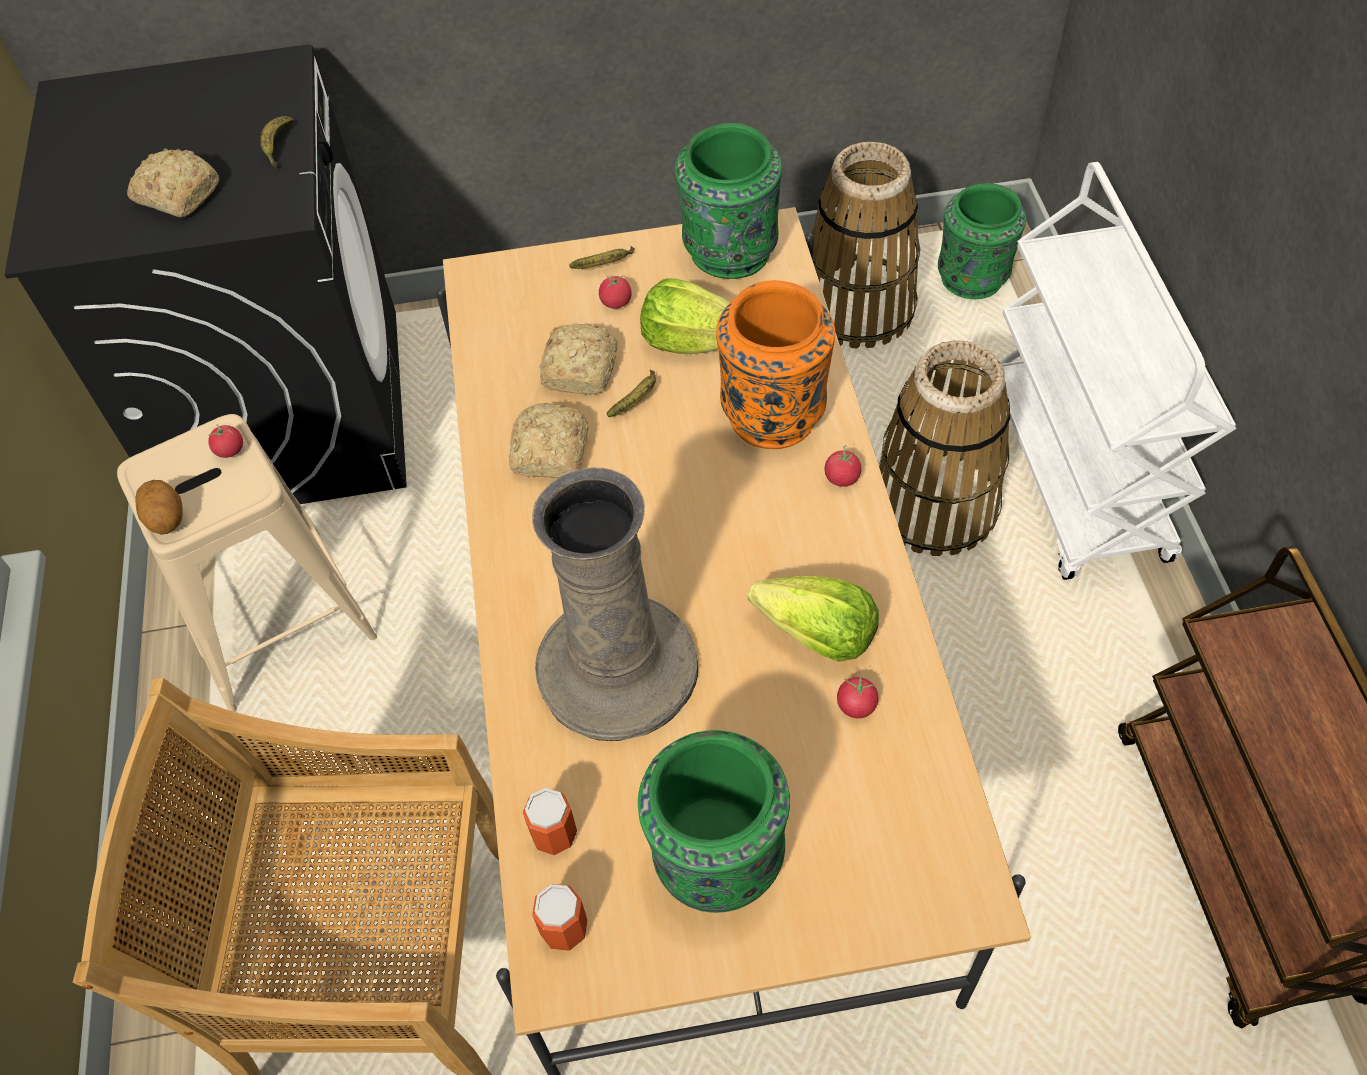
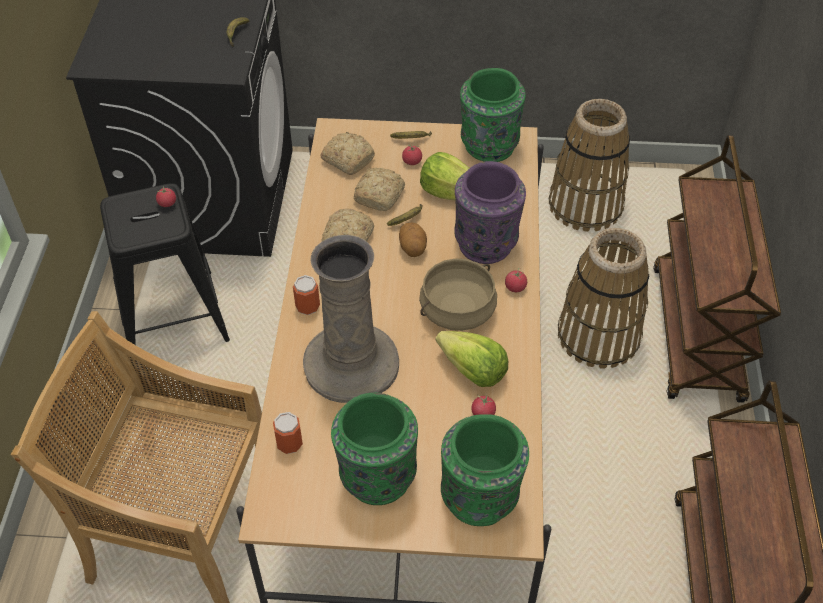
camera: 10 degrees right, 5 degrees down
(167, 519) = (122, 234): potato -> potato (413, 248)
(178, 194) = (173, 50): bread -> bread (347, 159)
(276, 620) = (172, 318): beige stool -> black stool
(564, 929) = (280, 493): can -> can (307, 306)
(761, 536) = (457, 310): none -> beige cooking pot
(773, 413) = (486, 243): orange vase -> purple vase
(973, 278) = (666, 202): green vase -> green vase (480, 497)
(1075, 471) = (697, 334): white cart -> brown cart

